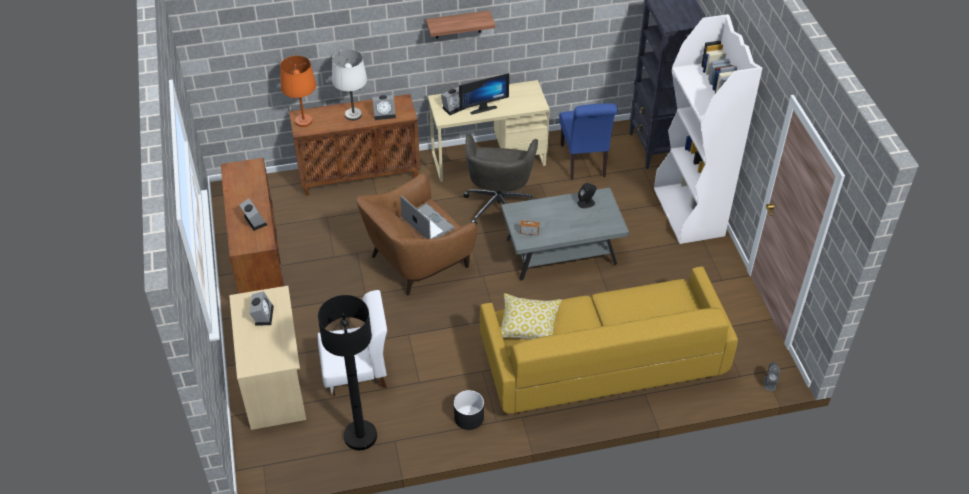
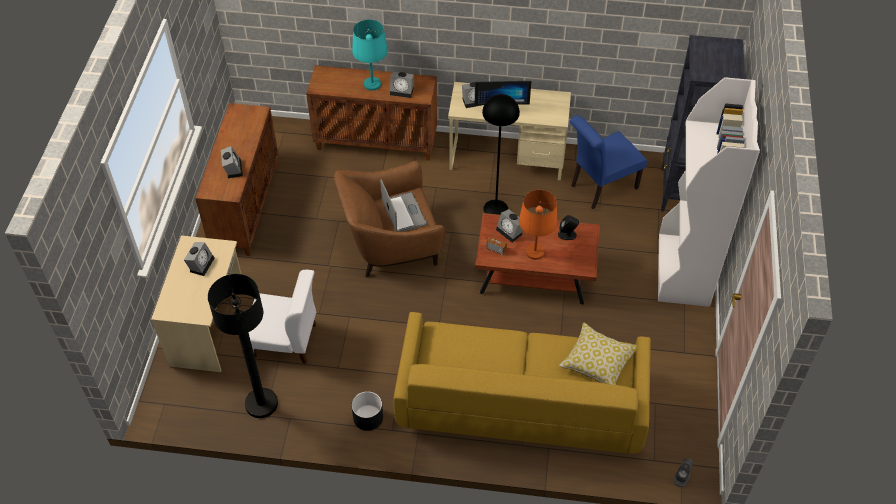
camera: 20 degrees right, 5 degrees up
(303, 121) = (323, 79): orange table lamp -> orange table lamp (534, 252)
(353, 115) = (372, 84): white table lamp -> turquoise table lamp
(458, 24) = (491, 19): shelf -> none
(499, 204) = (495, 209): grey office chair -> black floor lamp
(528, 325) = (451, 346): pillow -> pillow (598, 362)
(534, 214) = (510, 231): none -> alarm clock
(561, 252) = (534, 275): grey coffee table -> brown coffee table
(584, 163) = (600, 188): blue chair -> blue chair turned 45 degrees clockwise

